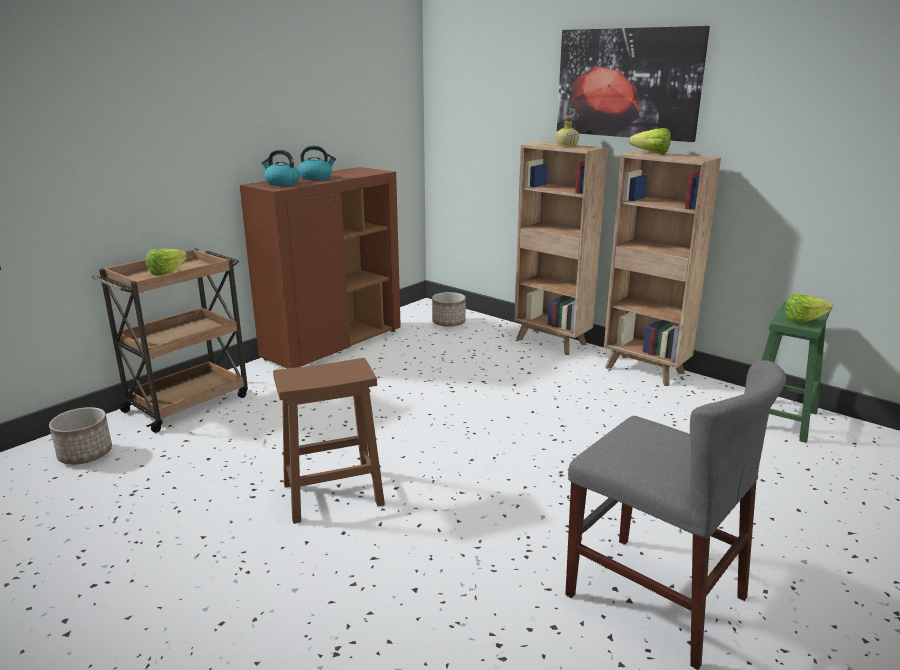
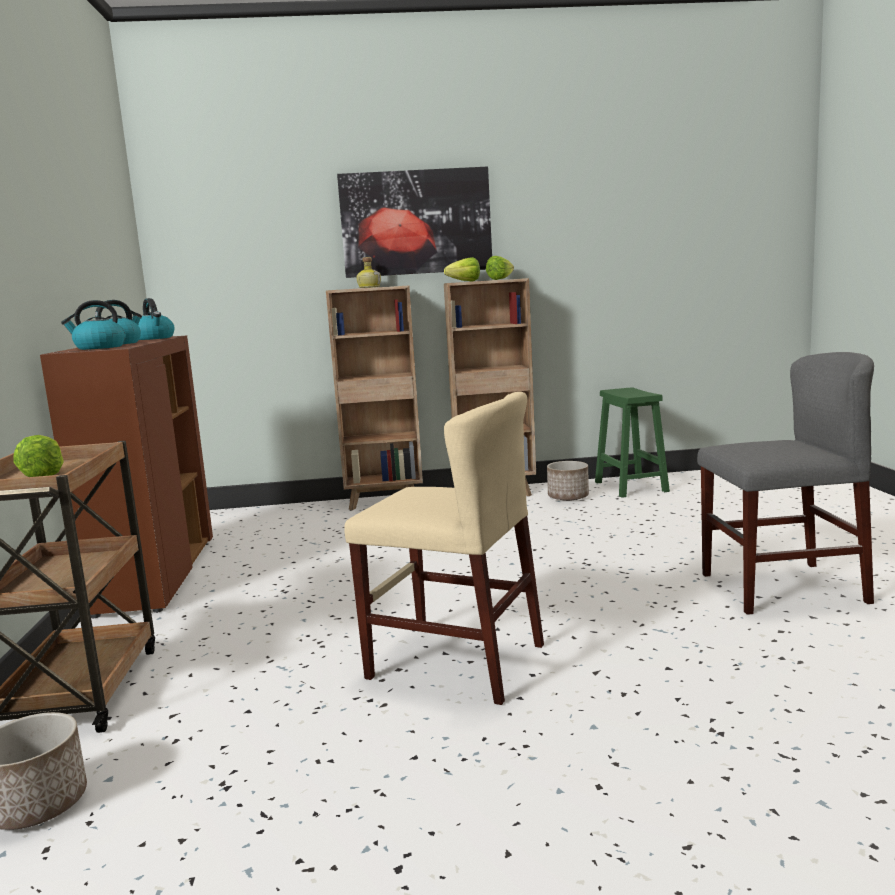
camera: 45 degrees left, 10 degrees down
(331, 494) = (456, 661): brown stool -> beige chair
(362, 173) = (154, 338): none -> kettle
(448, 323) = (253, 520): planter -> planter (568, 497)
(808, 321) = (641, 392): lettuce -> lettuce (503, 279)

